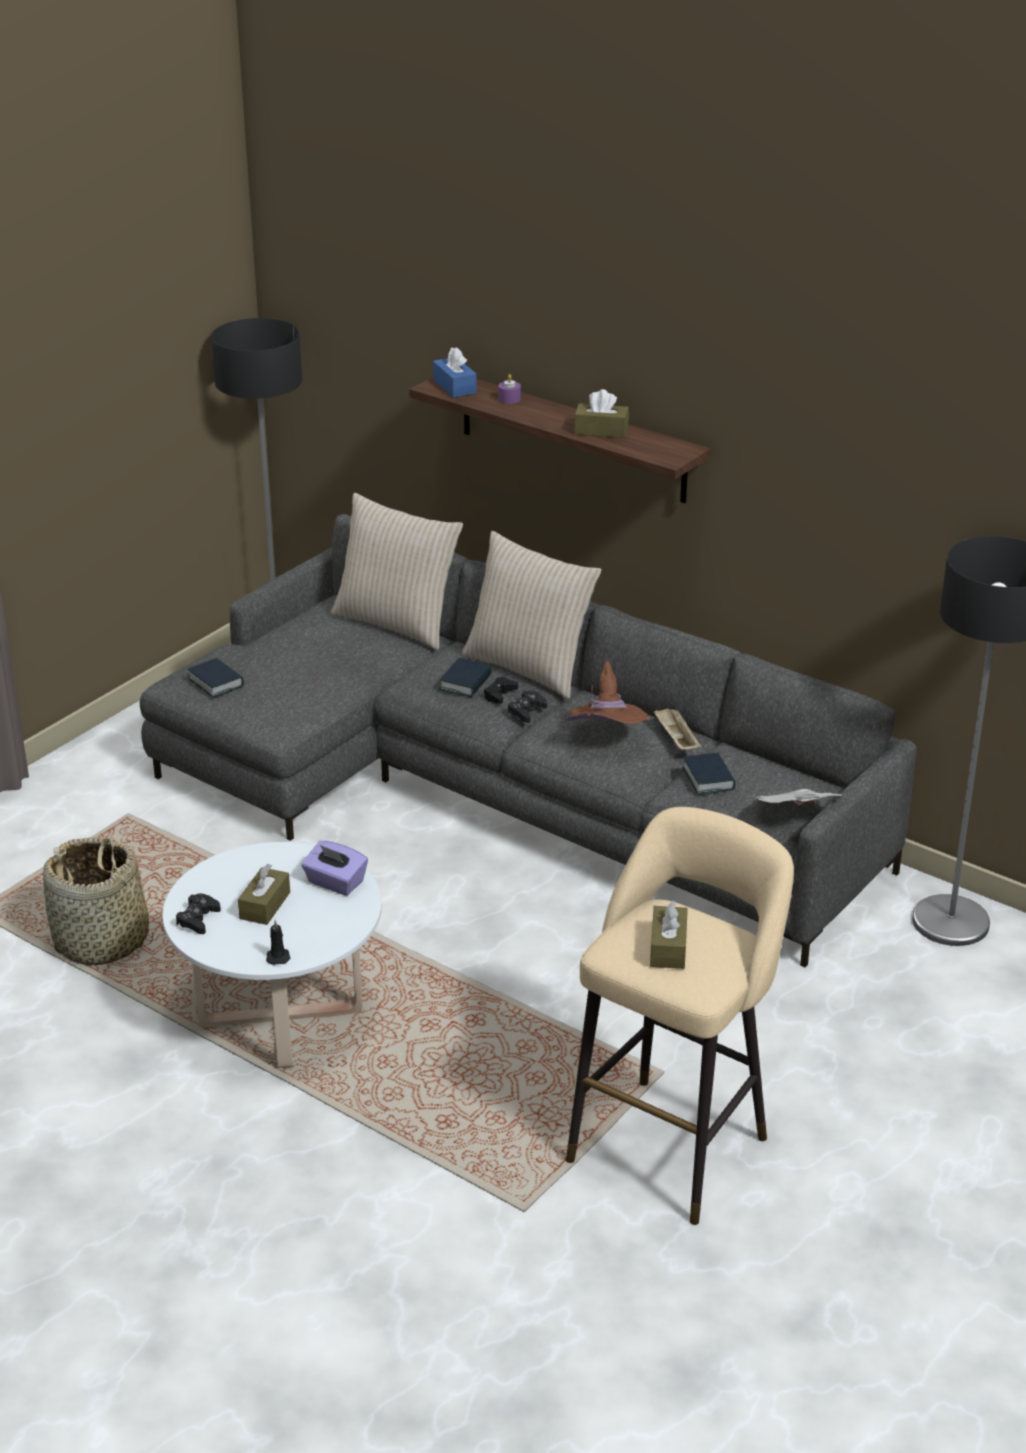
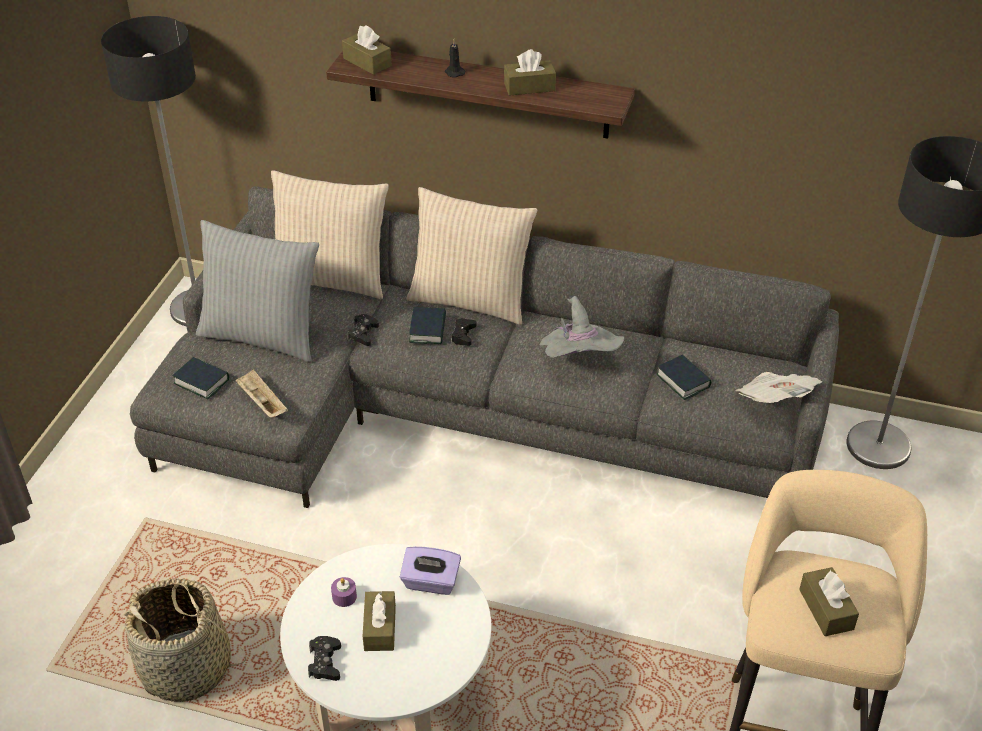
camera: 20 degrees left, 10 degrees up
(278, 956) = (423, 685): black candle -> black candle (454, 72)
(297, 657) = (262, 335): none -> grey pillow
(455, 387) = (367, 62): blue tissue box -> brown tissue box
(509, 399) = (425, 67): purple candle -> purple candle (344, 597)
(526, 711) = (494, 346): black game controller -> black game controller (363, 334)
(606, 740) = (578, 362): brown hat -> grey hat
(676, 740) = (633, 346): beige tray -> beige tray (262, 403)

